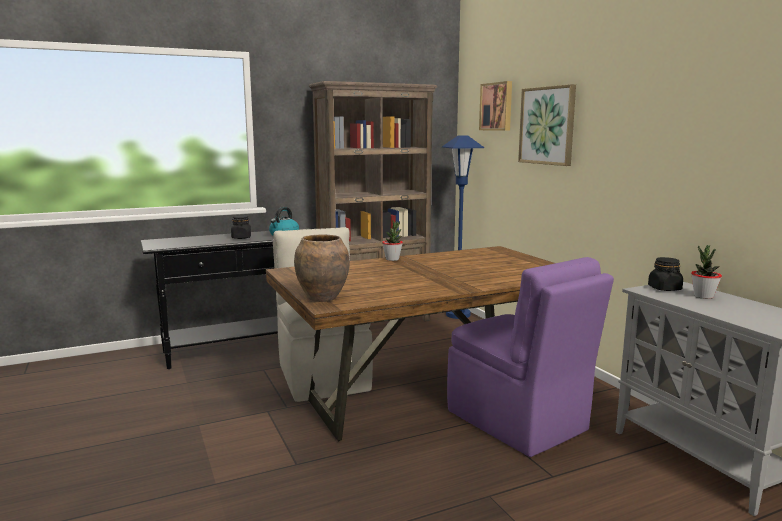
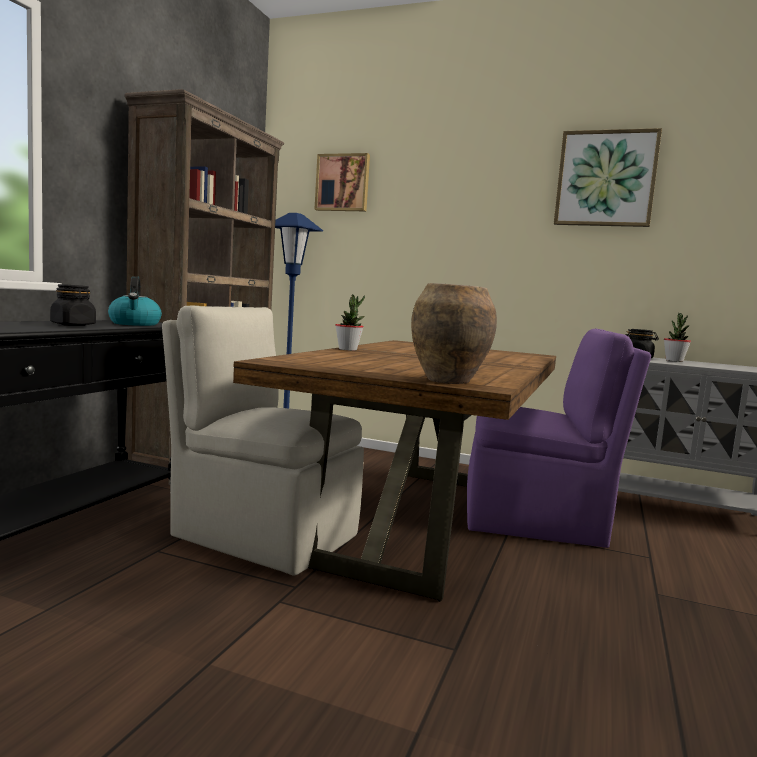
camera: 45 degrees left, 5 degrees down
(547, 125) = (430, 207): picture -> picture (605, 179)

